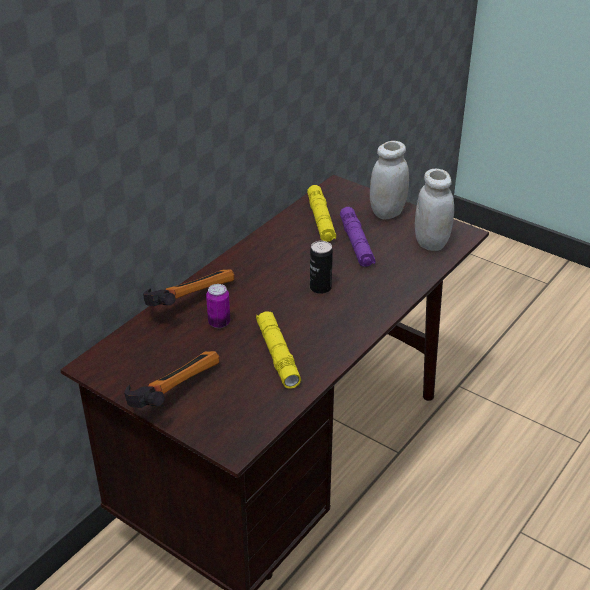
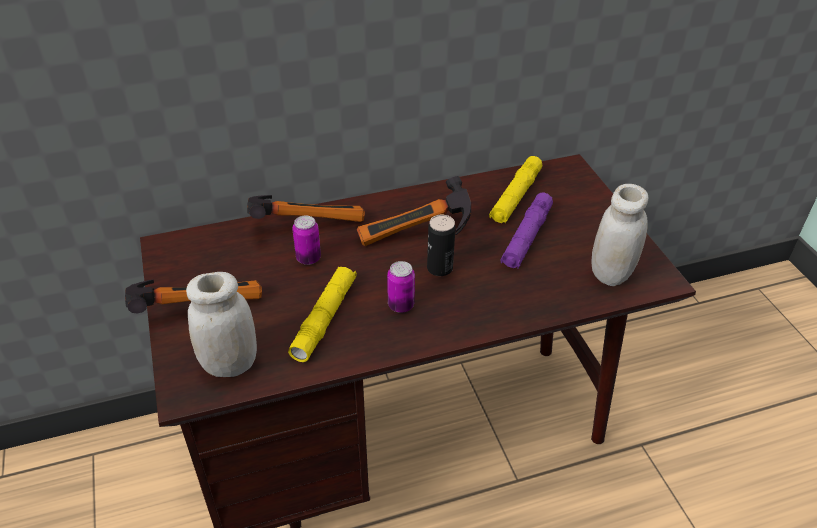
camera: 35 degrees right, 5 degrees up
(282, 275) = (416, 237): none -> hammer
(320, 322) = (401, 305): none -> can
(387, 212) = (596, 218): white jar -> white jar (230, 364)

